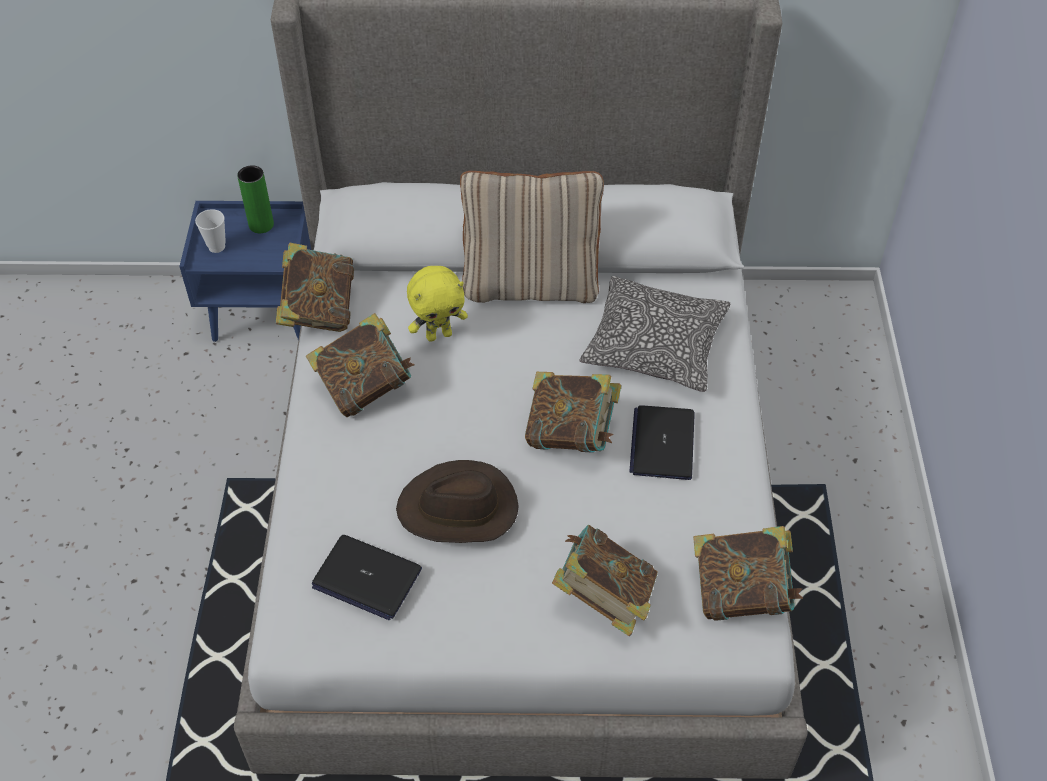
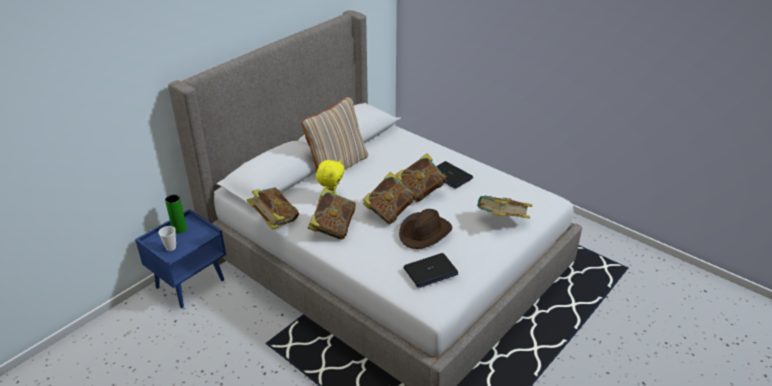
camera: 50 degrees left, 15 degrees down
(655, 345) = (404, 155): pillow -> none
(741, 592) = (530, 192): book -> book (389, 212)

